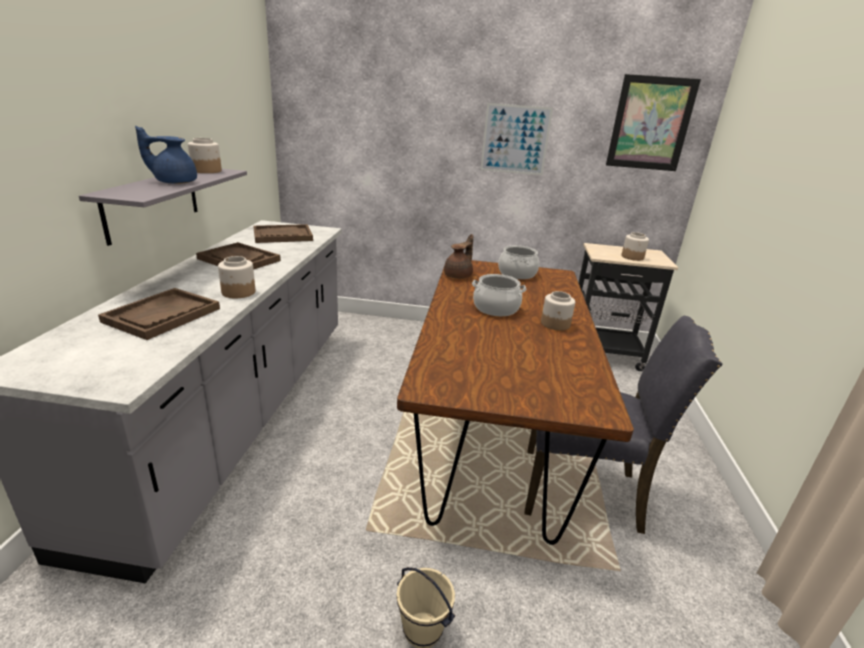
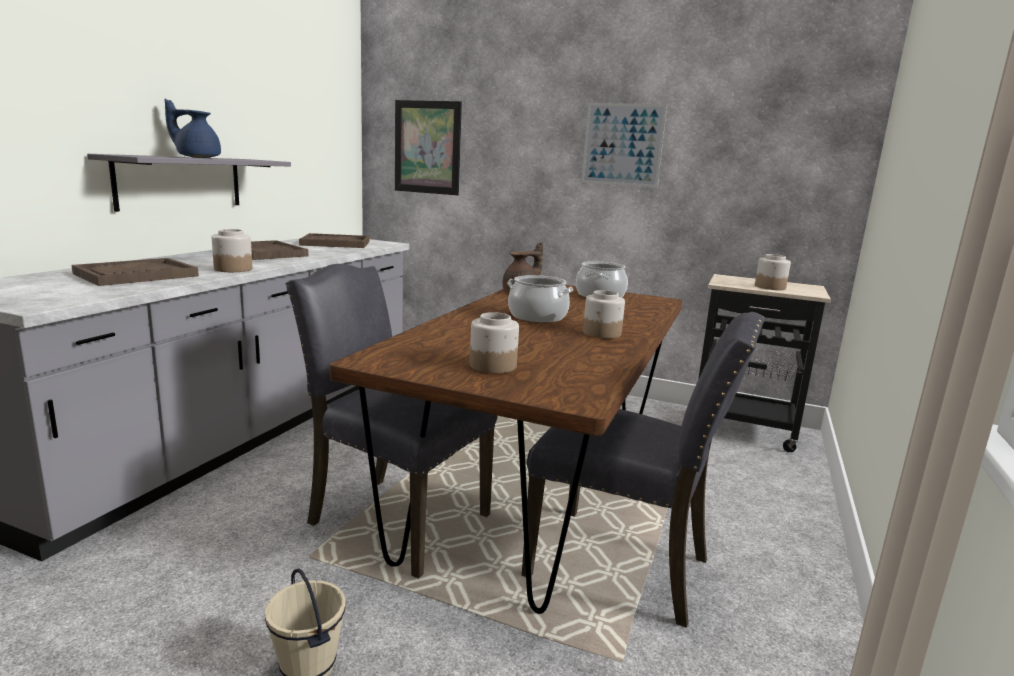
camera: 15 degrees right, 10 degrees down
(206, 171) = (247, 159): jar -> jar (492, 366)
(409, 481) = (394, 519): none -> grey chair
(650, 124) = (795, 118): picture -> picture (427, 147)

